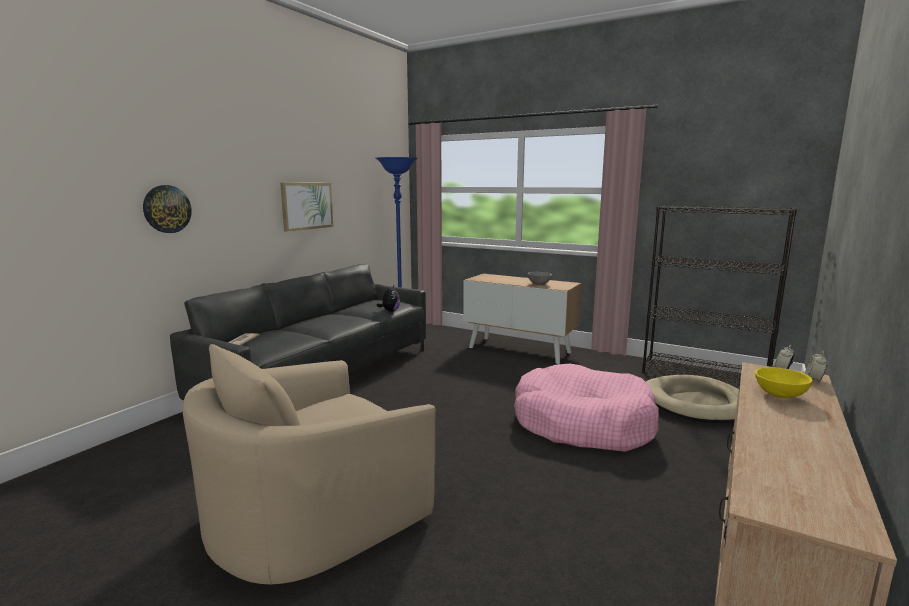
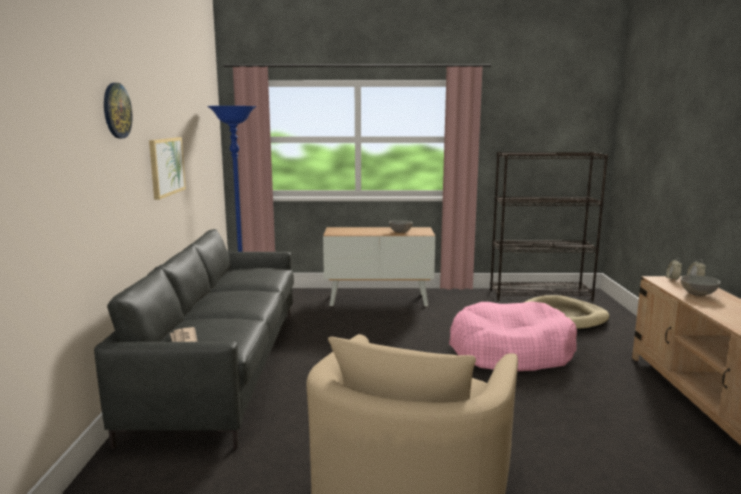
camera: 30 degrees left, 0 degrees up
(167, 209) = (76, 183): wall clock -> wall clock (116, 110)
(390, 311) = (275, 279): plush toy -> none
(780, 396) = (698, 294): yellow bowl -> grey bowl

